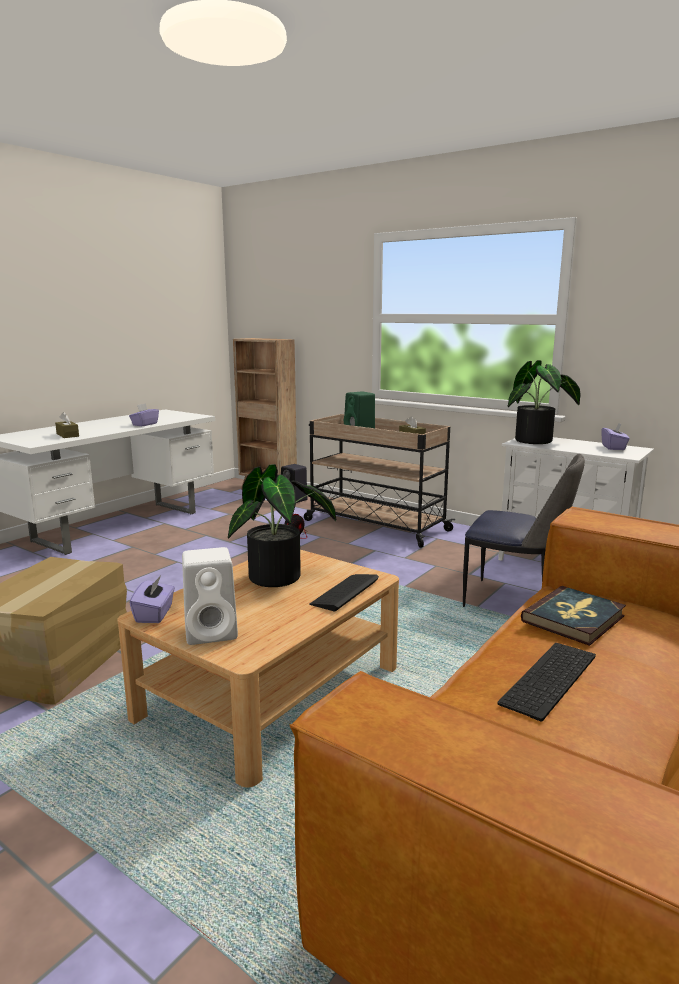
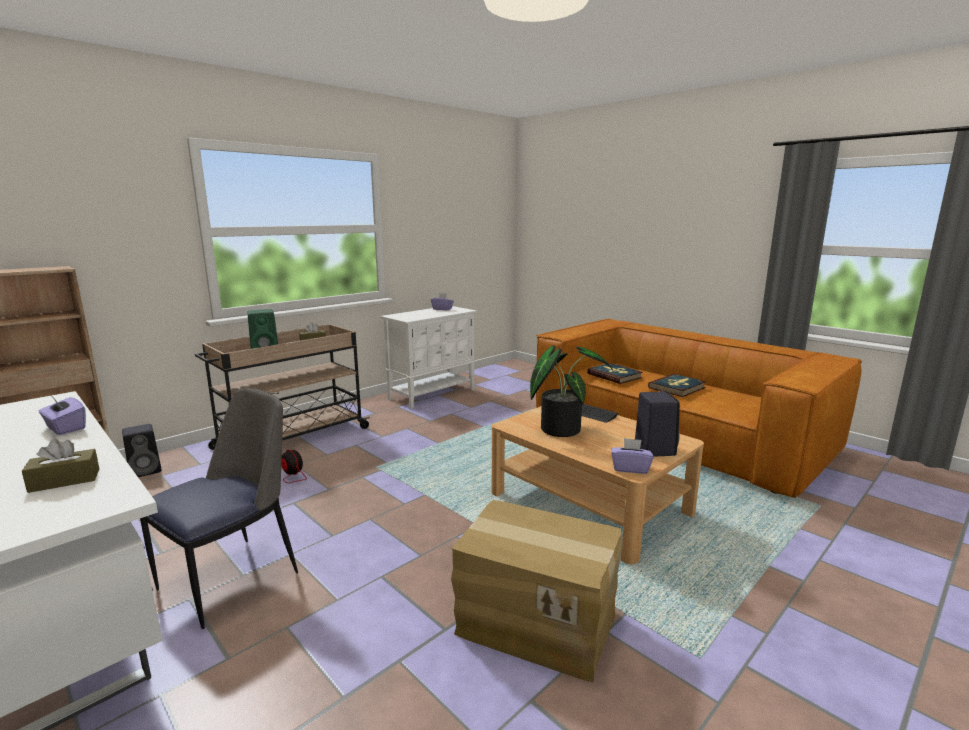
camera: 80 degrees left, 0 degrees up
(213, 632) = (653, 449): white speaker -> black speaker
(515, 601) = (480, 415): chair -> chair (233, 578)
(538, 441) = (409, 316): potted plant -> none
(551, 680) = (677, 388): keyboard -> book

